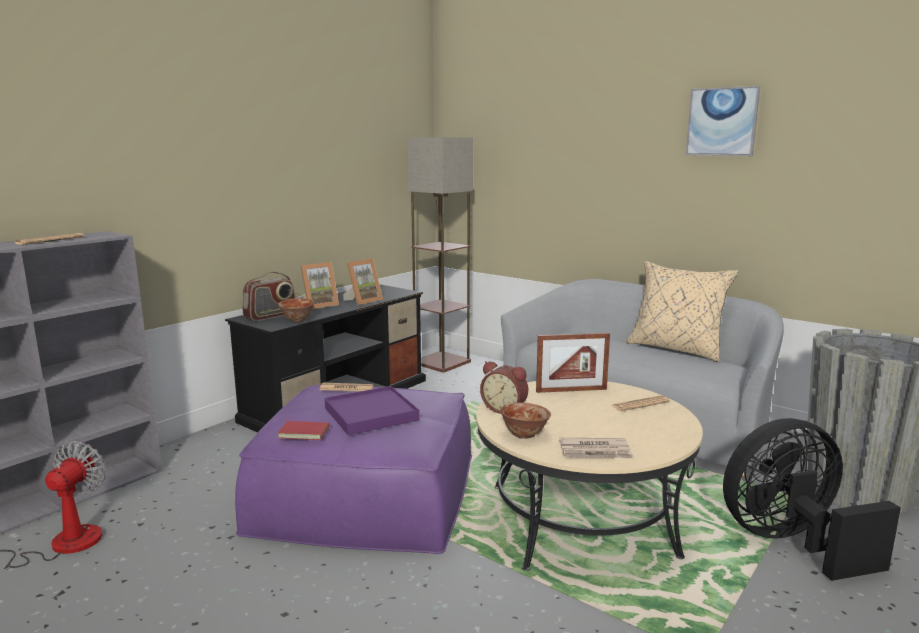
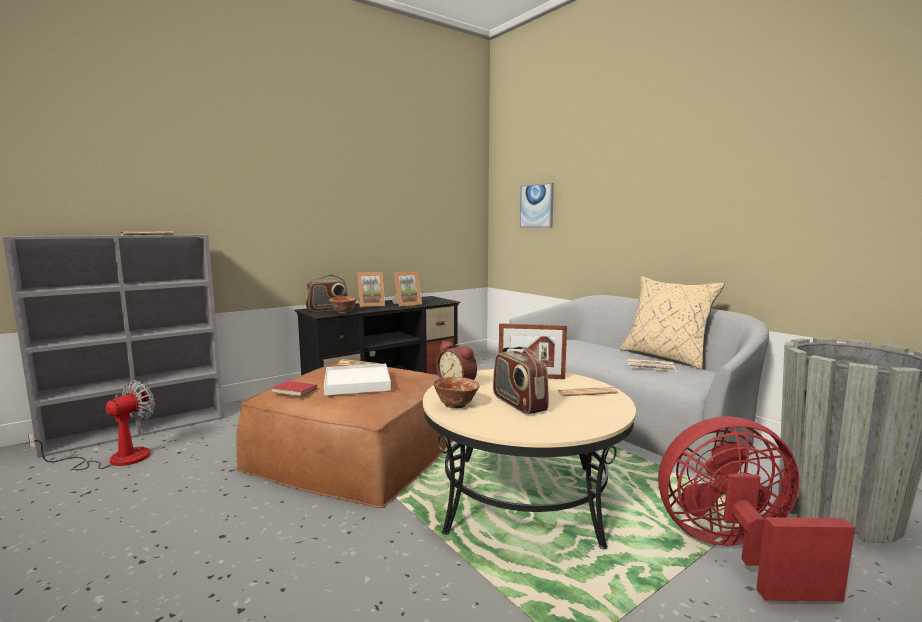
camera: 15 degrees right, 5 degrees down
(367, 490) = (357, 450): purple ottoman -> brown ottoman
(371, 414) = (357, 383): purple tray -> white tray
(442, 363) = (483, 364): floor lamp -> none
(585, 425) = (518, 403): none -> radio
(595, 452) = (508, 425): newspaper -> newspaper (651, 367)
(722, 122) = (713, 147): picture -> picture (537, 206)
(790, 542) = (735, 552): black fan -> red fan

